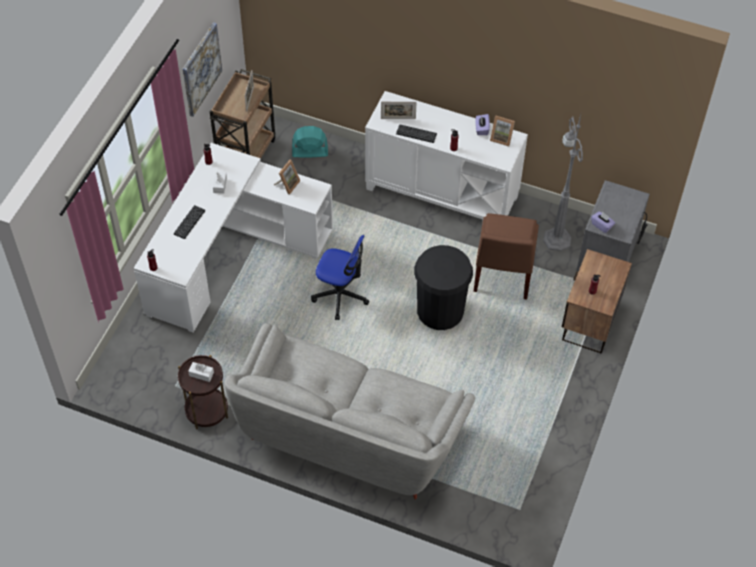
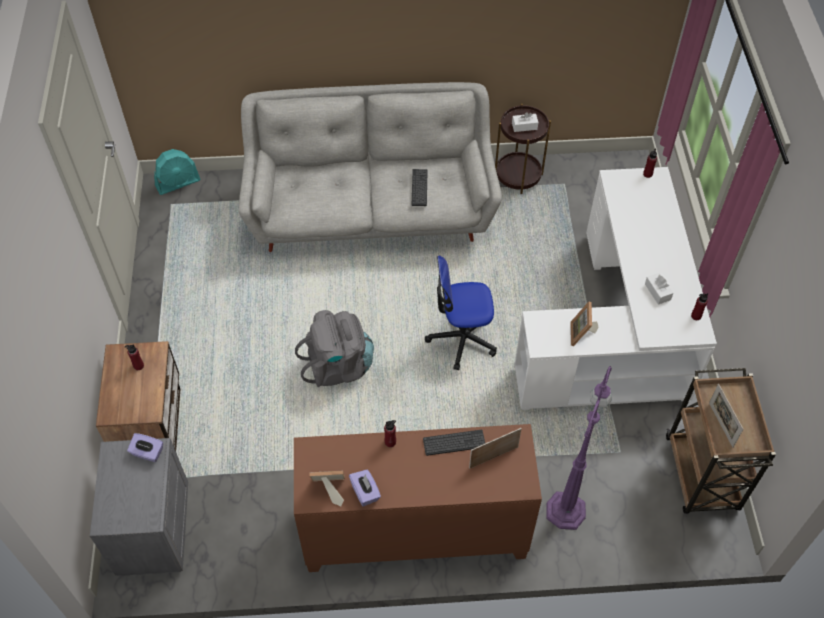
camera: 155 degrees right, 0 degrees up
(189, 222) = (653, 235): keyboard -> keyboard (419, 187)
(201, 69) = (783, 324): picture -> none
(309, 152) = (625, 516): turquoise fan -> turquoise fan (178, 183)
(342, 169) = (566, 508): none -> purple floor lamp
(440, 310) = (338, 366): black trash can -> grey backpack
(442, 192) = (414, 532): white cabinet -> brown cabinet
(502, 274) = (283, 444): brown chair -> none
(557, 238) = (230, 528): grey floor lamp -> none

